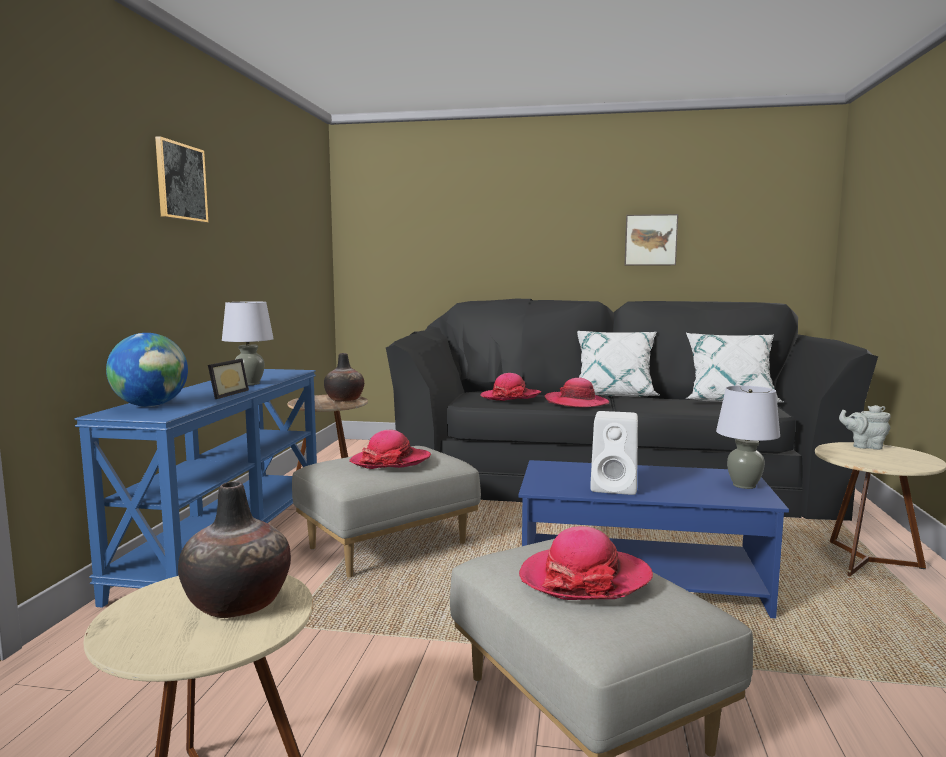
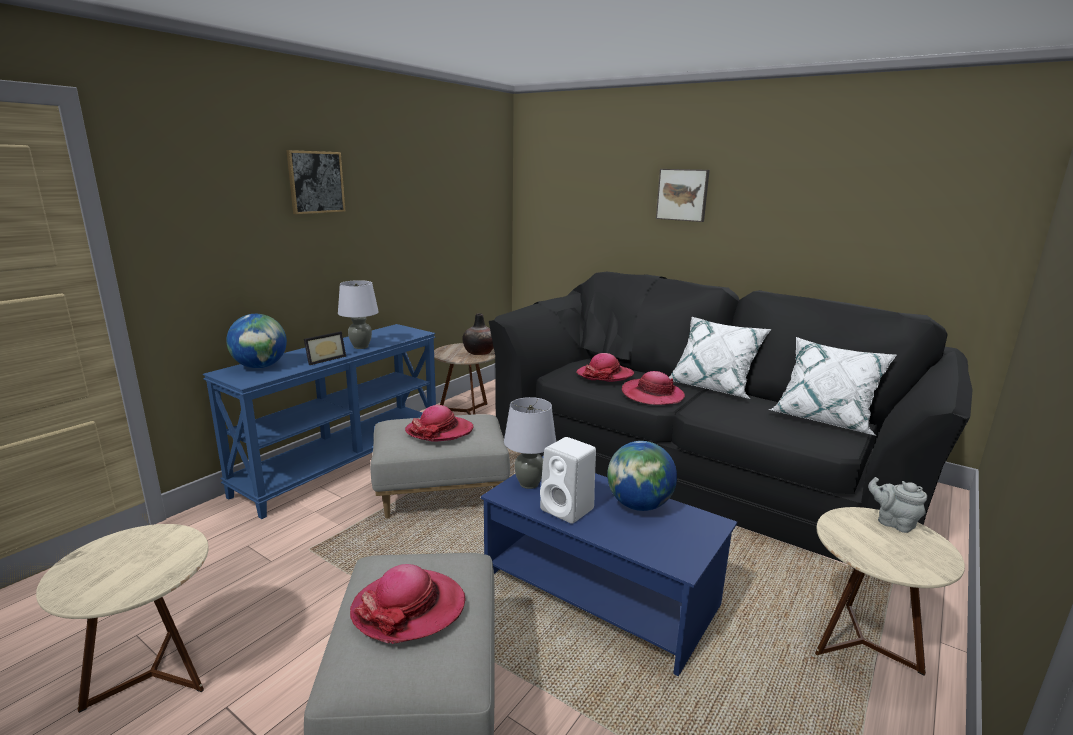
camera: 25 degrees right, 10 degrees up
(238, 603) = (151, 562): vase -> none
(650, 240) = (802, 223): picture -> picture (683, 194)
(668, 475) = (639, 505): none -> globe
(744, 485) = (693, 539): grey table lamp -> grey table lamp (529, 484)

